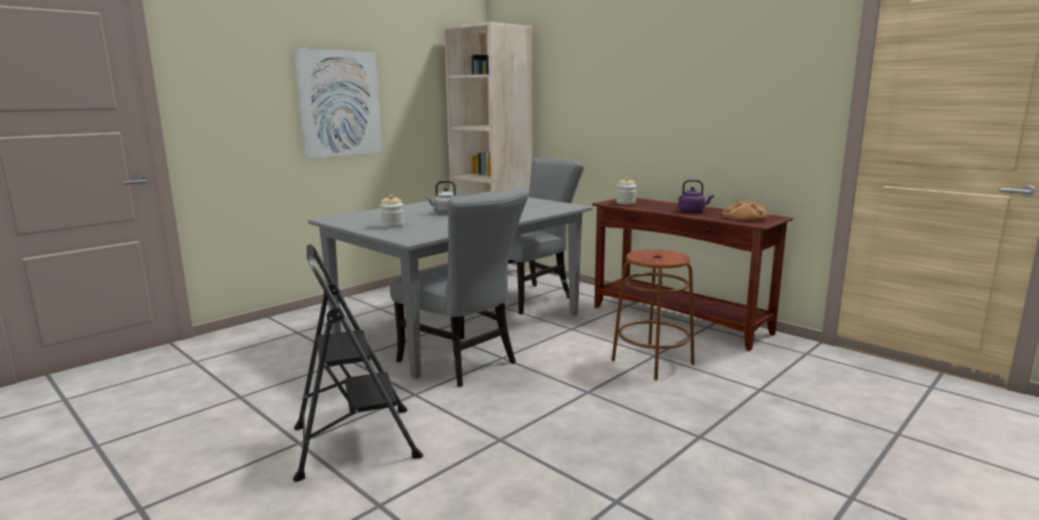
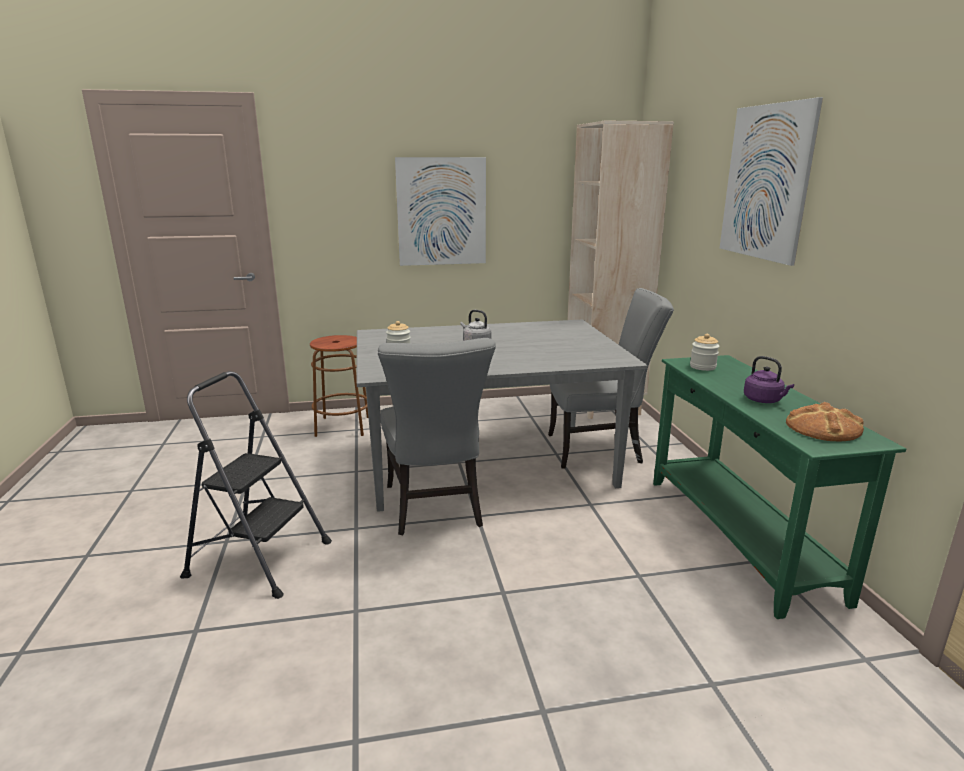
camera: 35 degrees right, 5 degrees up
(639, 66) = (766, 182): none -> picture
(652, 362) = (624, 583): brown stool -> brown stool (343, 426)
(680, 320) = (739, 536): brown console table -> green console table

